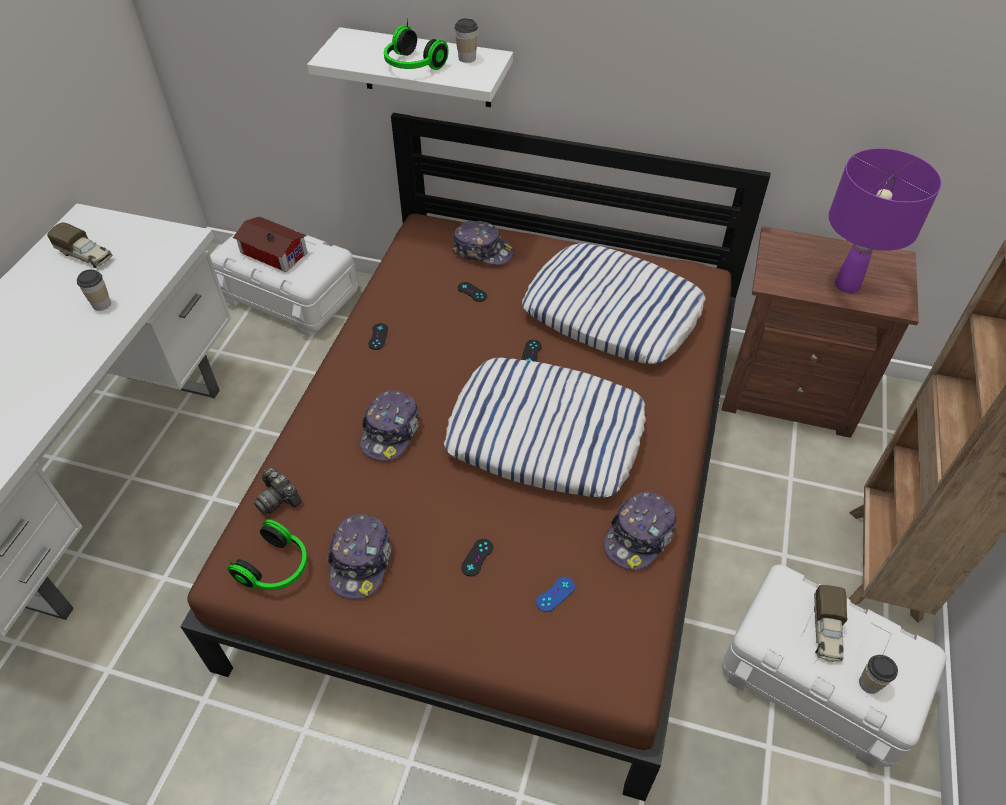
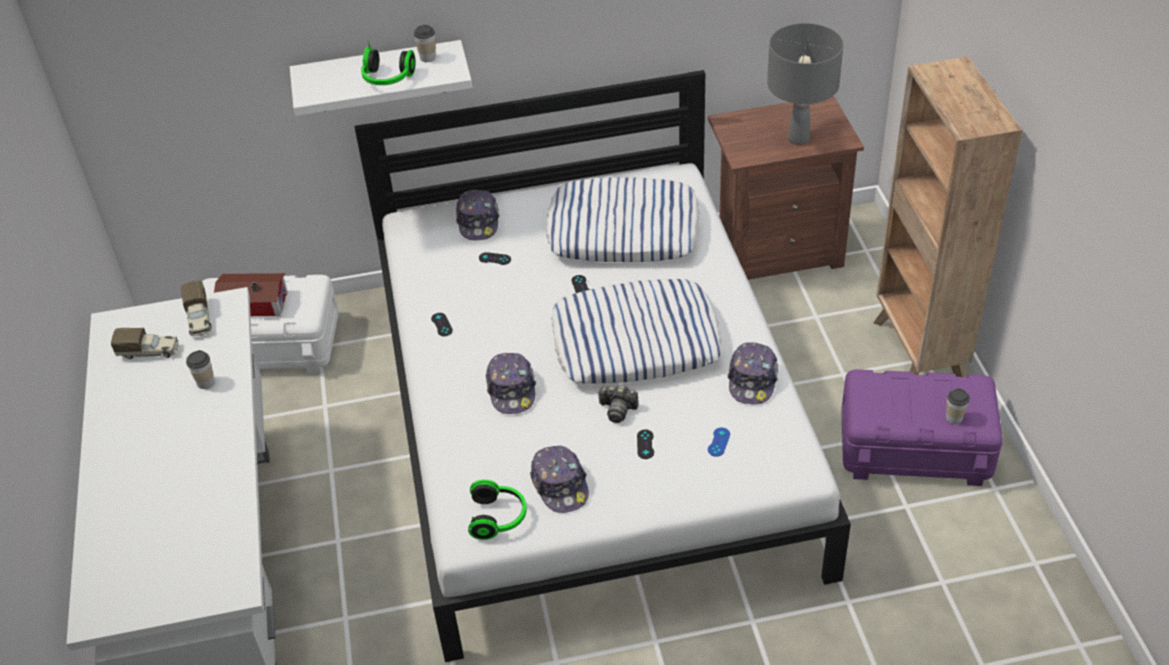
camera: 25 degrees left, 5 degrees down
(278, 498) = (459, 473): camera -> camera (617, 409)
(483, 251) = (478, 222): cap -> cap turned 90 degrees clockwise
(504, 486) = (592, 419): brown bed -> white bed
(818, 678) = (914, 446): white storage box -> purple storage box
(826, 631) = (907, 398): toy truck -> toy truck (199, 319)
(847, 285) = (799, 138): purple table lamp -> grey table lamp

